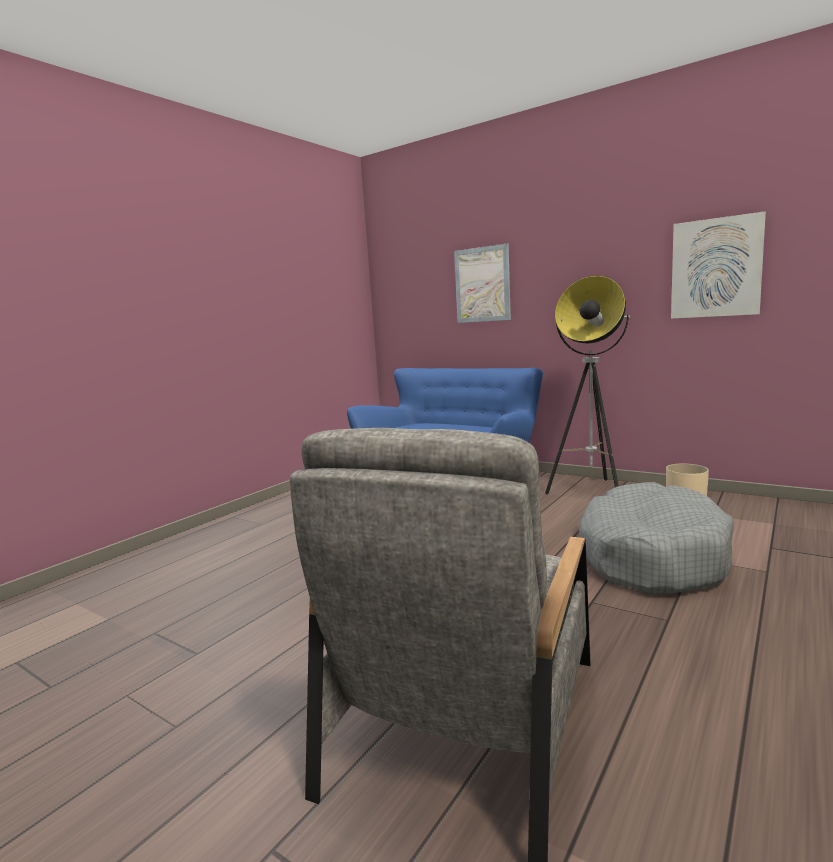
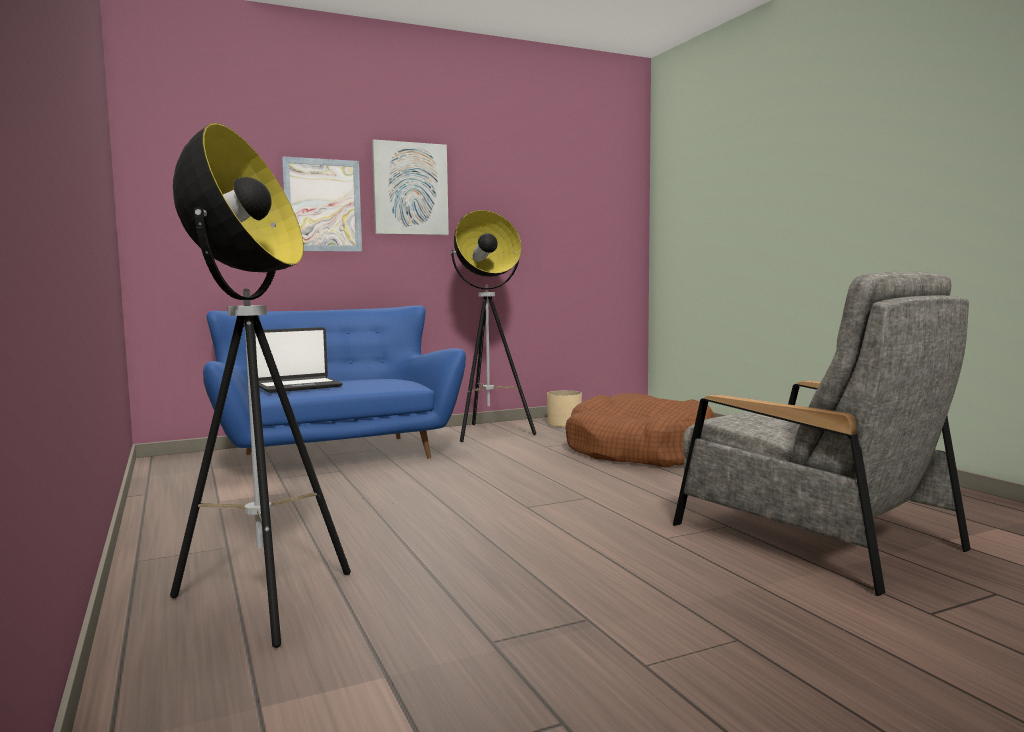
camera: 60 degrees left, 5 degrees down
(191, 559) = (262, 603): none -> floor lamp
(420, 427) = (298, 386): none -> laptop
(651, 556) = (639, 451): grey dog bed -> brown dog bed
(716, 268) = (553, 218): picture -> picture (410, 189)

